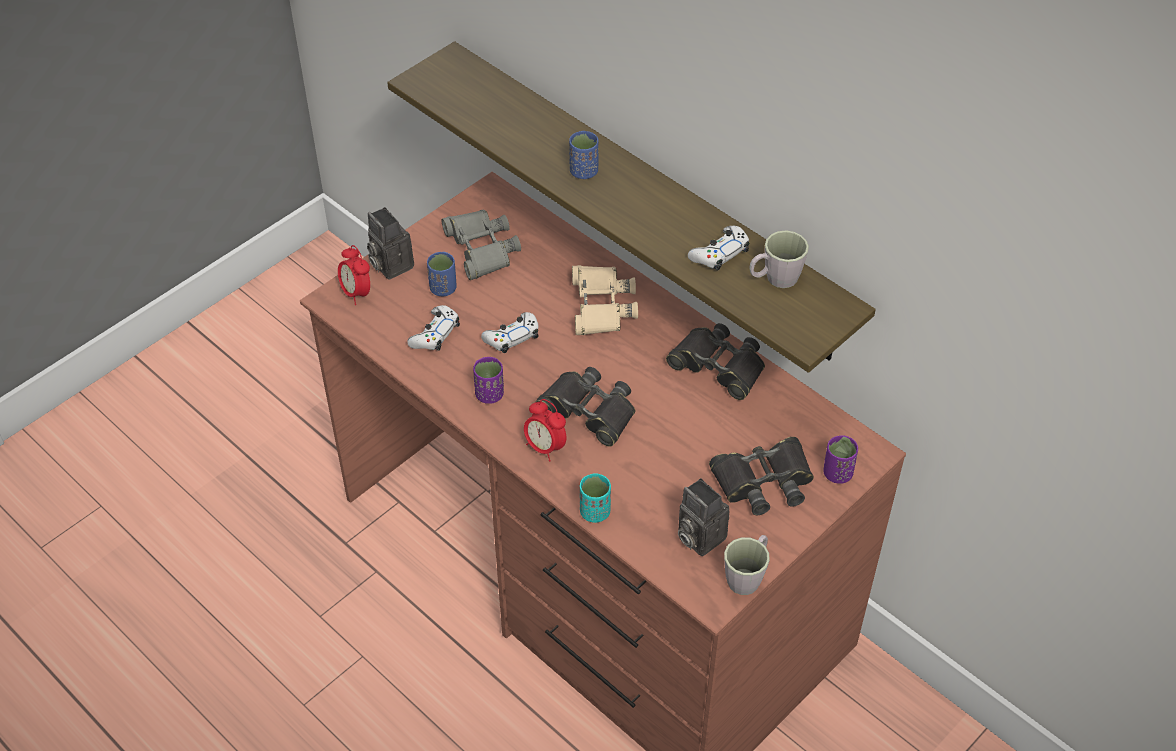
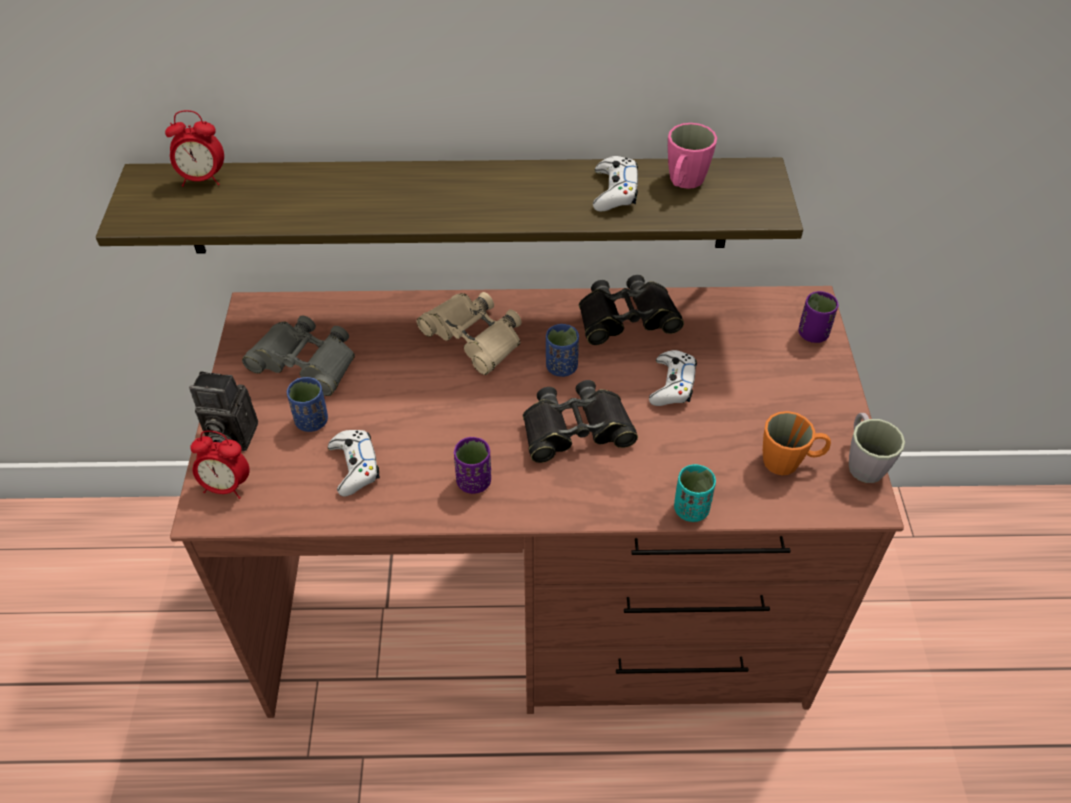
camera: 45 degrees left, 0 degrees up
(512, 337) = (430, 417): white game controller -> white game controller (672, 384)
(545, 447) = (580, 489): alarm clock -> alarm clock (203, 179)
(584, 172) = (408, 199): blue cup -> blue cup (561, 367)
(698, 536) = (789, 462): camera -> orange mug
(763, 481) = (774, 380): black binoculars -> none
(775, 279) = (683, 183): grey mug -> pink mug

